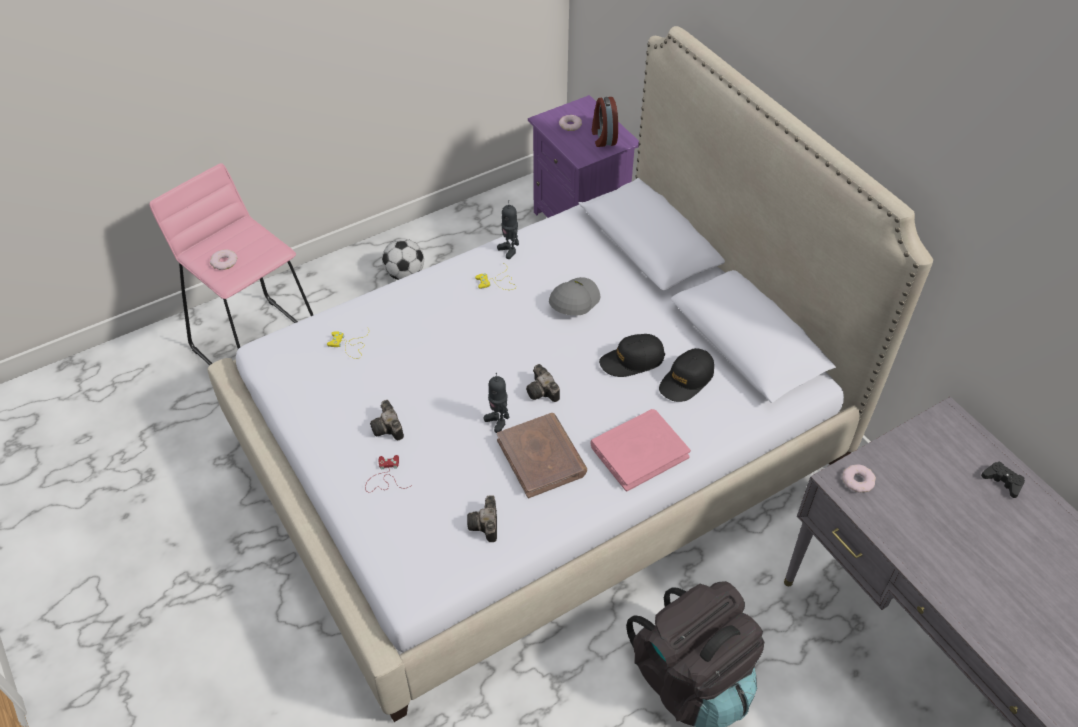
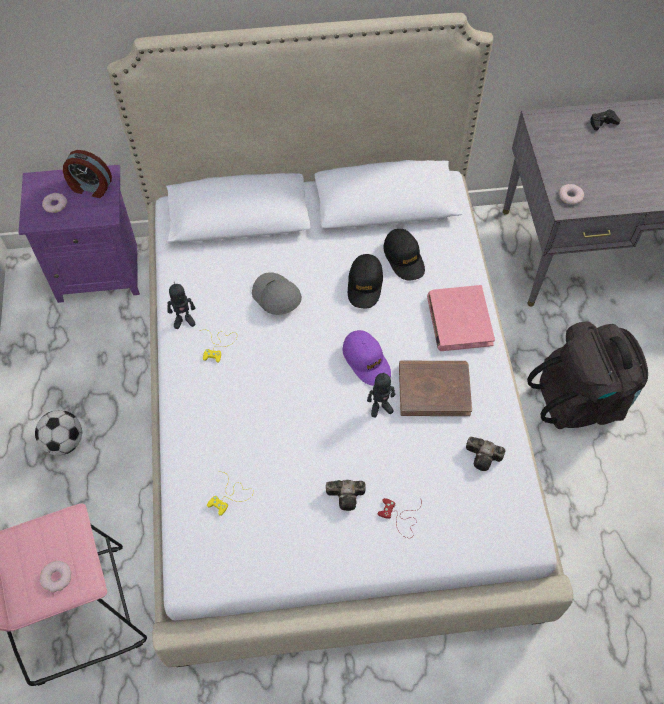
camera: 65 degrees left, 10 degrees up
(543, 392) = (366, 361): camera -> purple cap

